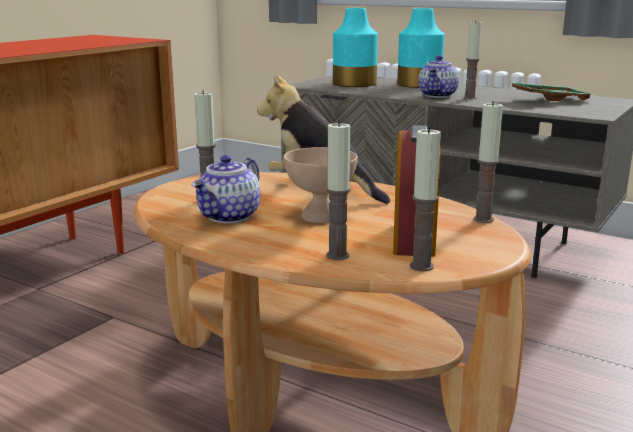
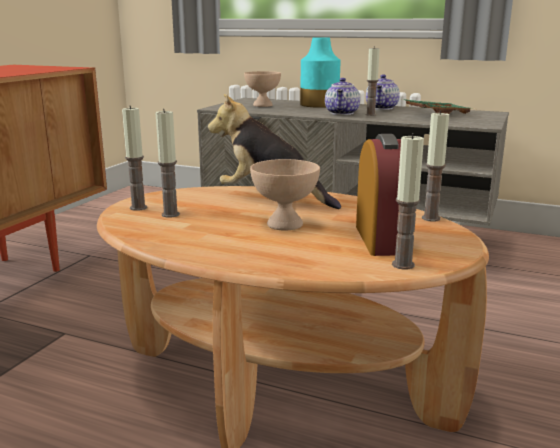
camera: 10 degrees left, 0 degrees up
(230, 217) = (199, 229): teapot -> teapot (382, 108)
(337, 255) = (321, 260): candle -> candle (138, 208)
(354, 83) = (262, 105): turquoise vase -> beige bowl

